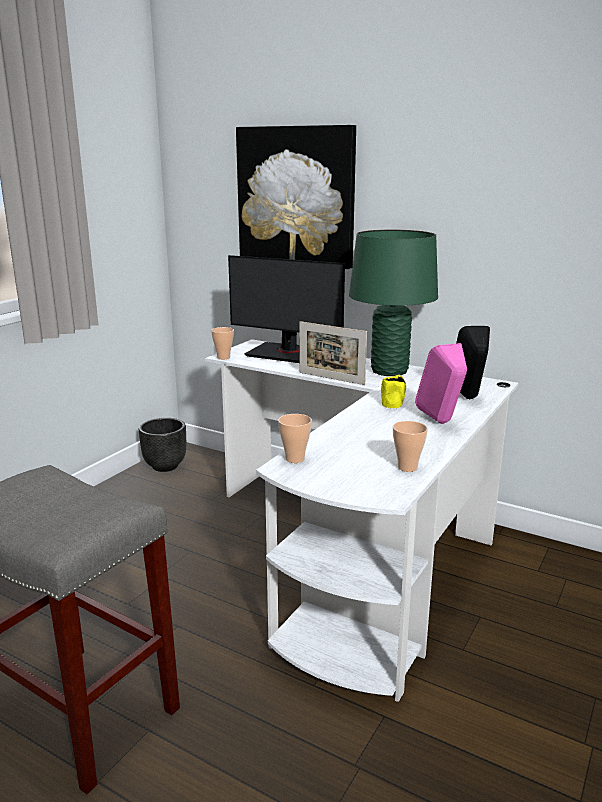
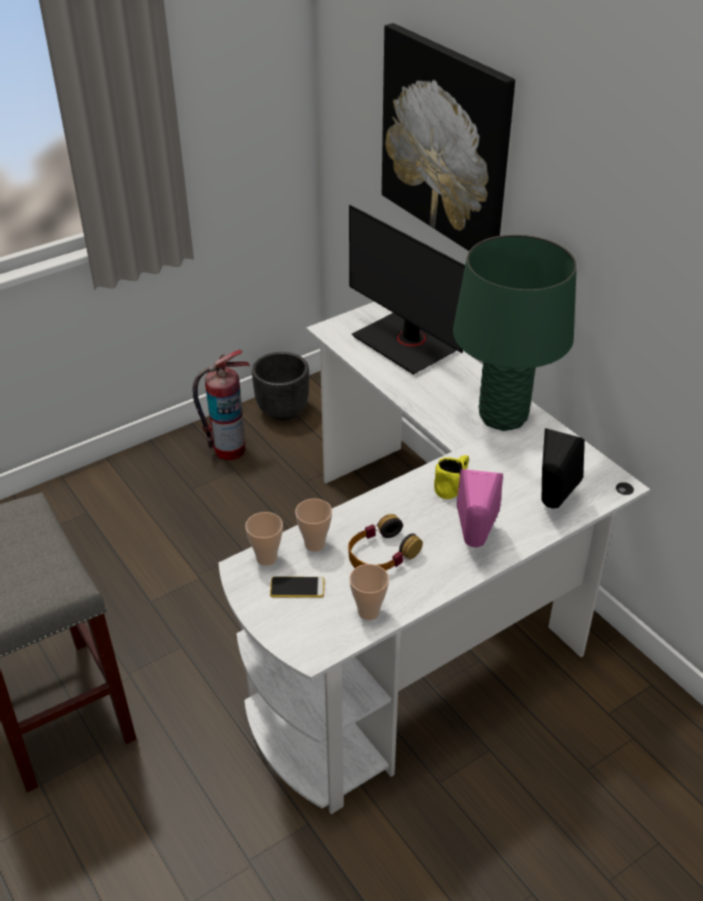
camera: 25 degrees right, 20 degrees up
(135, 495) = (229, 449): none -> fire extinguisher
(223, 357) = (327, 332): cup -> cup (314, 544)
(331, 378) = (419, 414): picture frame -> none
(337, 468) = (297, 587): none -> phone
(382, 439) = (381, 554): none -> headphones

